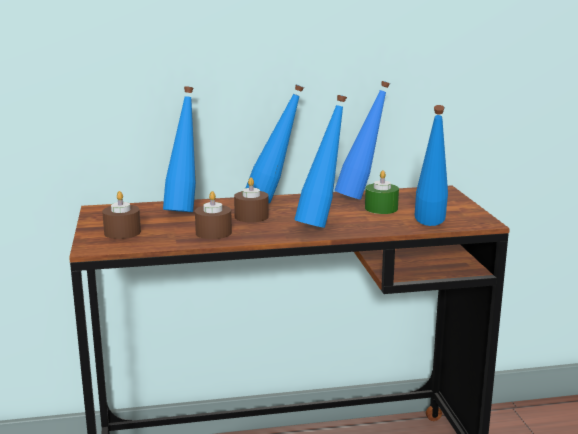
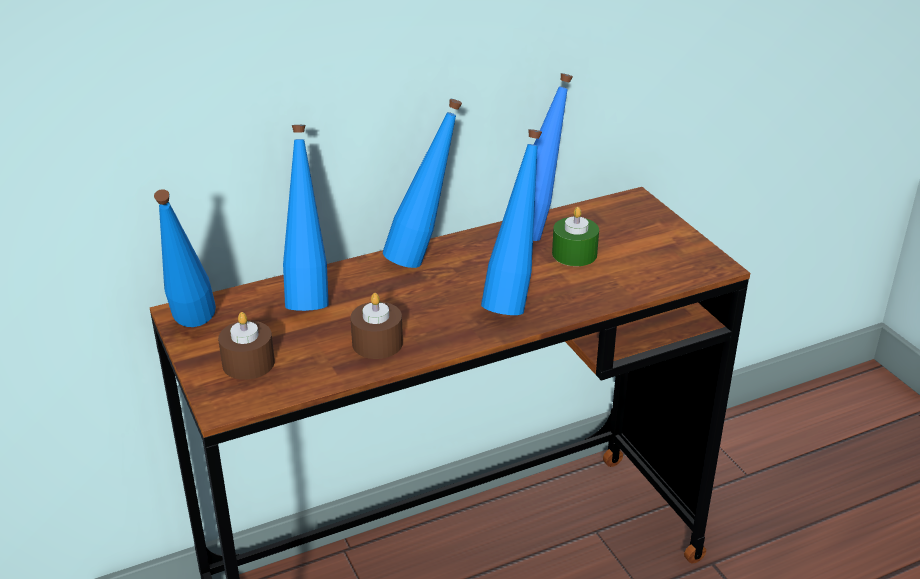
camera: 15 degrees left, 15 degrees up
(251, 216) = (410, 298): brown candle -> none
(430, 227) = (654, 286): blue bottle -> blue bottle (192, 330)

